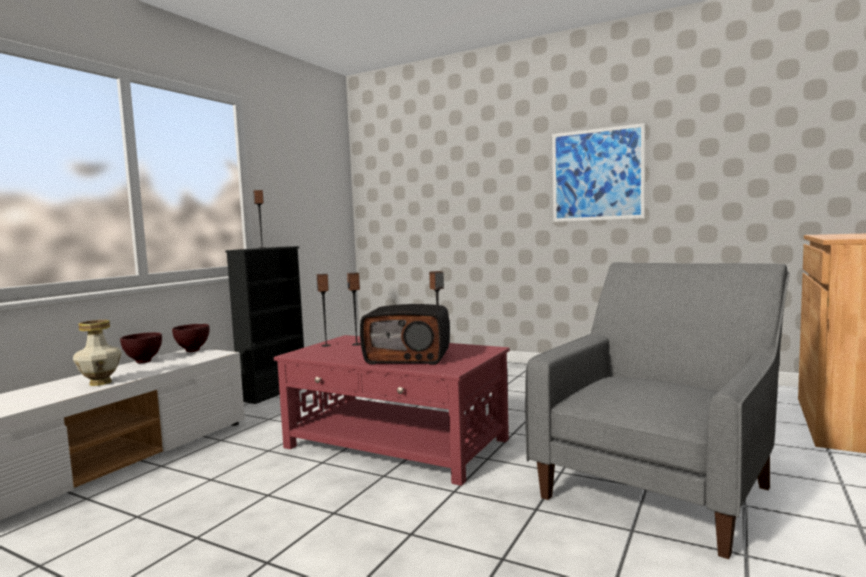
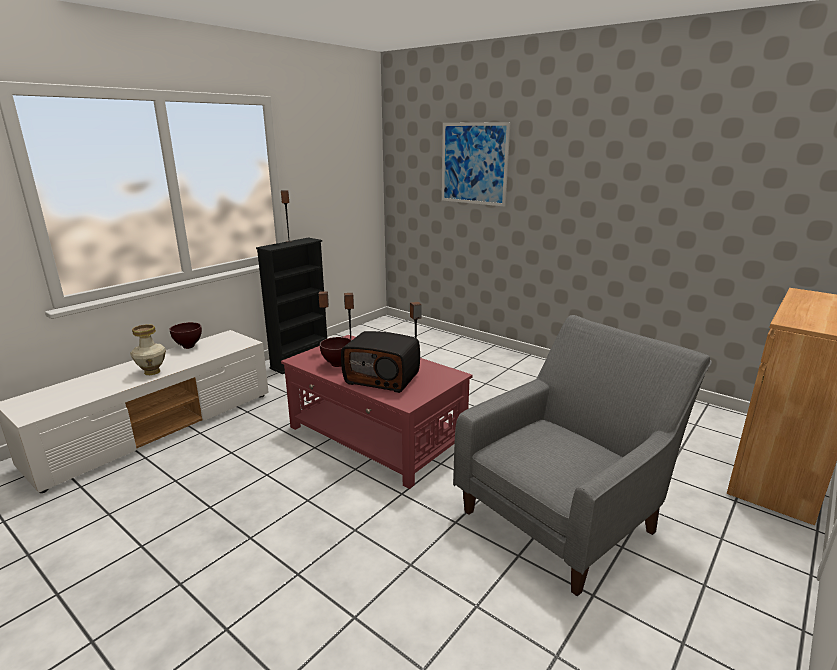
camera: 10 degrees right, 15 degrees up
(193, 350) = (229, 335): brown bowl -> brown bowl (338, 364)
(597, 174) = (607, 188): picture -> picture (474, 163)

